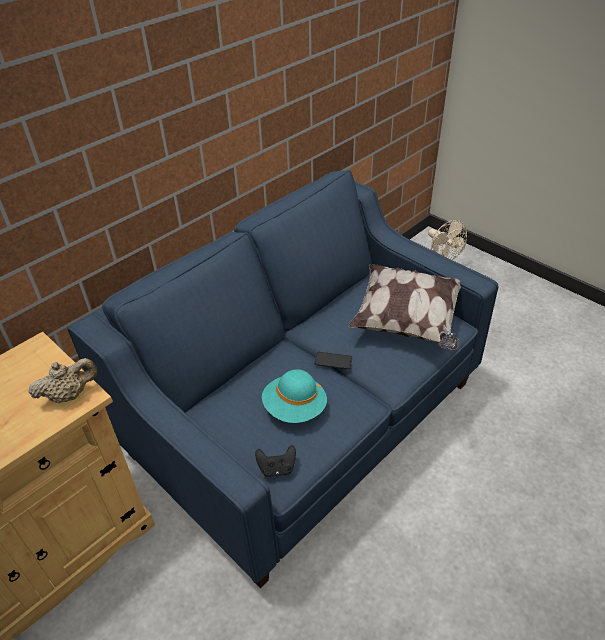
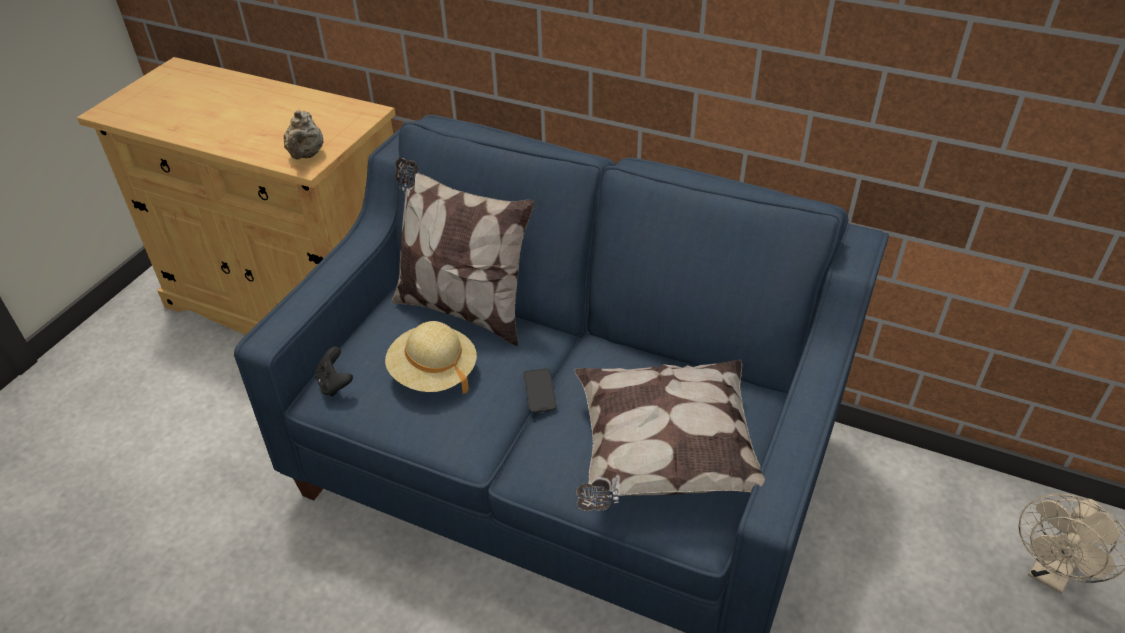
camera: 70 degrees right, 0 degrees up
(70, 395) = (306, 155): beige teapot -> beige teapot turned 45 degrees clockwise
(235, 382) = (463, 308): none -> pillow
(295, 408) = (433, 373): turquoise hat -> beige hat

